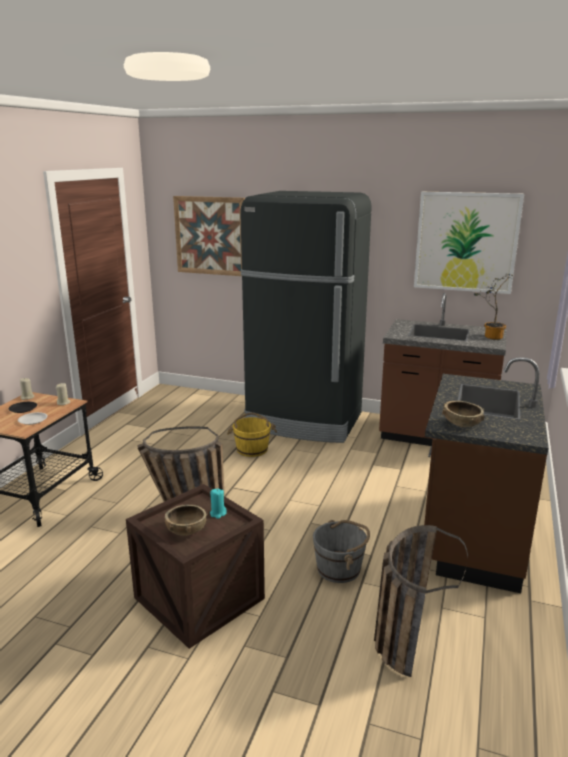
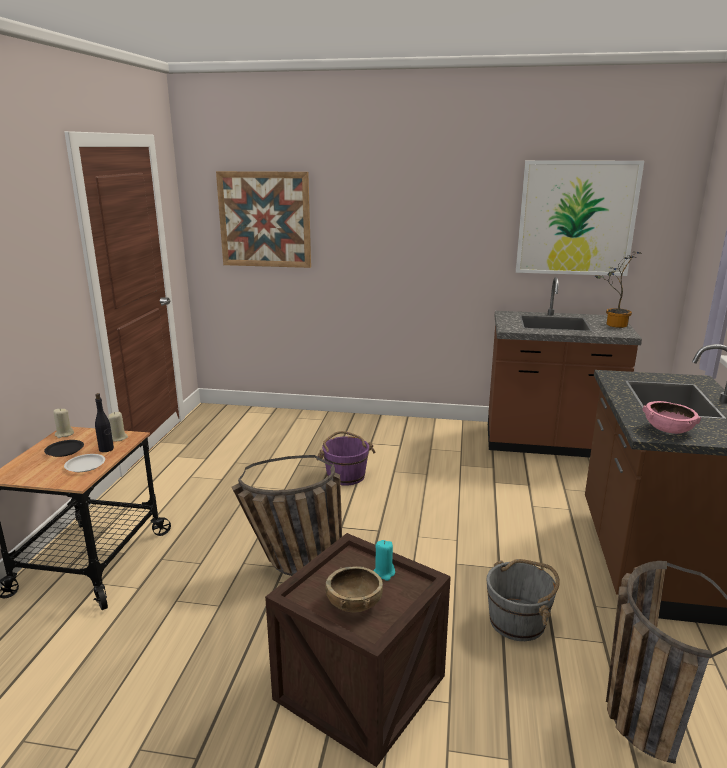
camera: 10 degrees left, 0 degrees up
(52, 410) = (106, 449): none -> black bottle
(252, 449) = (346, 475): yellow bucket -> purple bucket
(304, 421) = (393, 436): black fridge -> none
(461, 424) = (667, 430): brown bowl -> pink bowl

